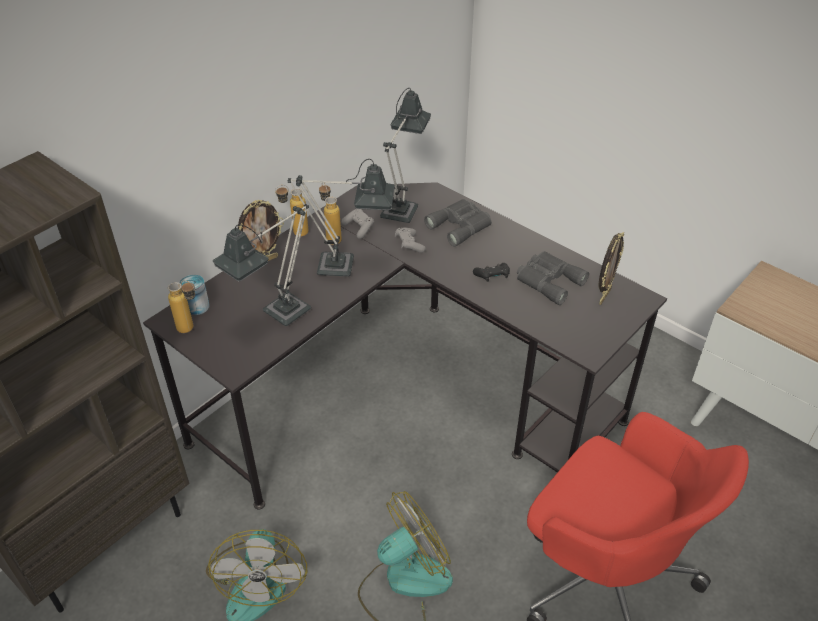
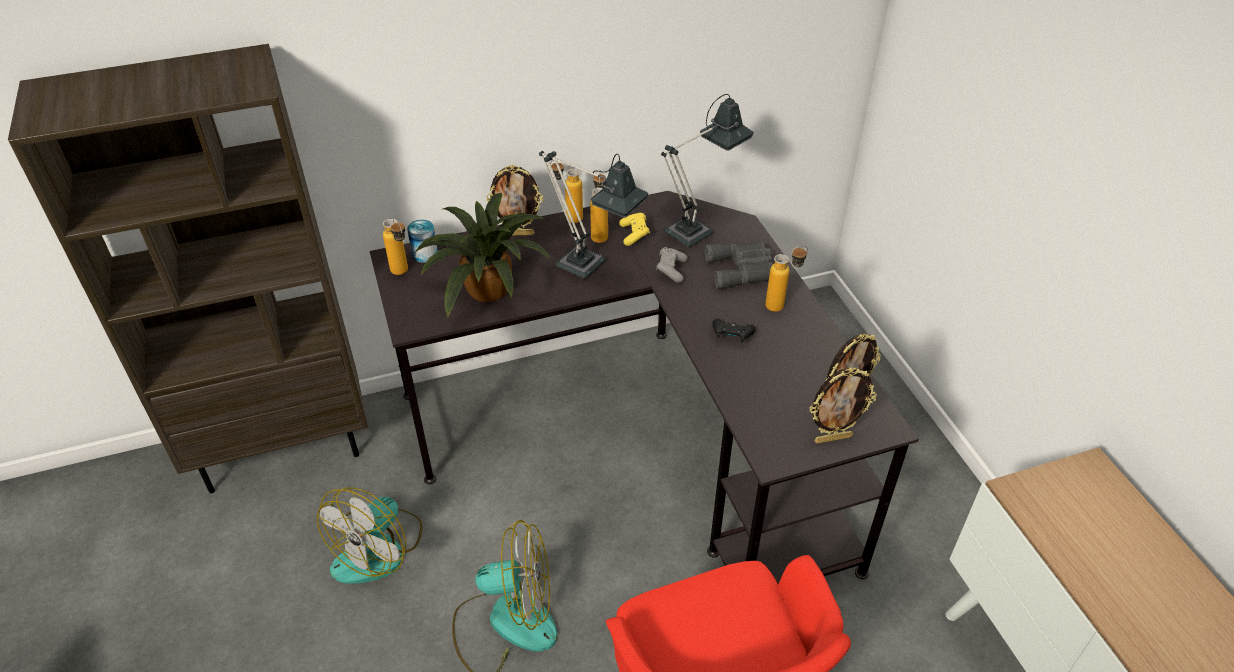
camera: 30 degrees right, 0 degrees up
(279, 316) = (488, 292): table lamp -> potted plant
(359, 228) = (634, 234): grey game controller -> yellow game controller
(508, 241) = (782, 305): none -> bottle
(548, 280) = (791, 363): grey binoculars -> none
(615, 321) = (833, 438): none -> picture frame

